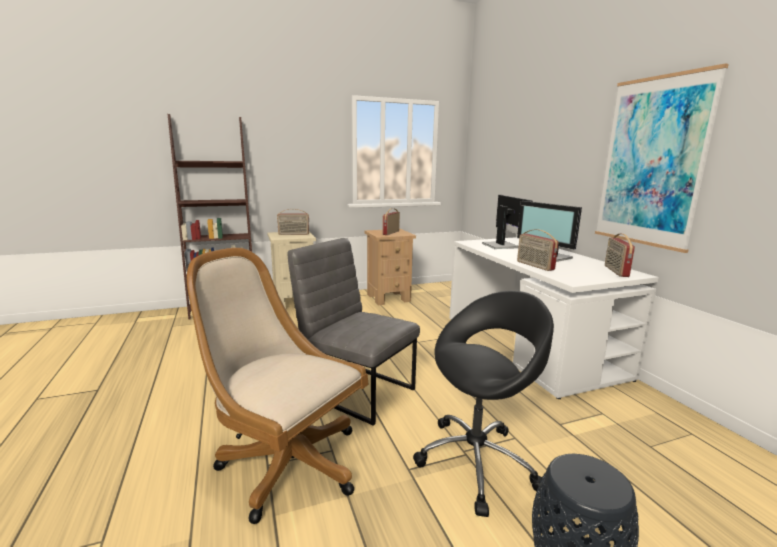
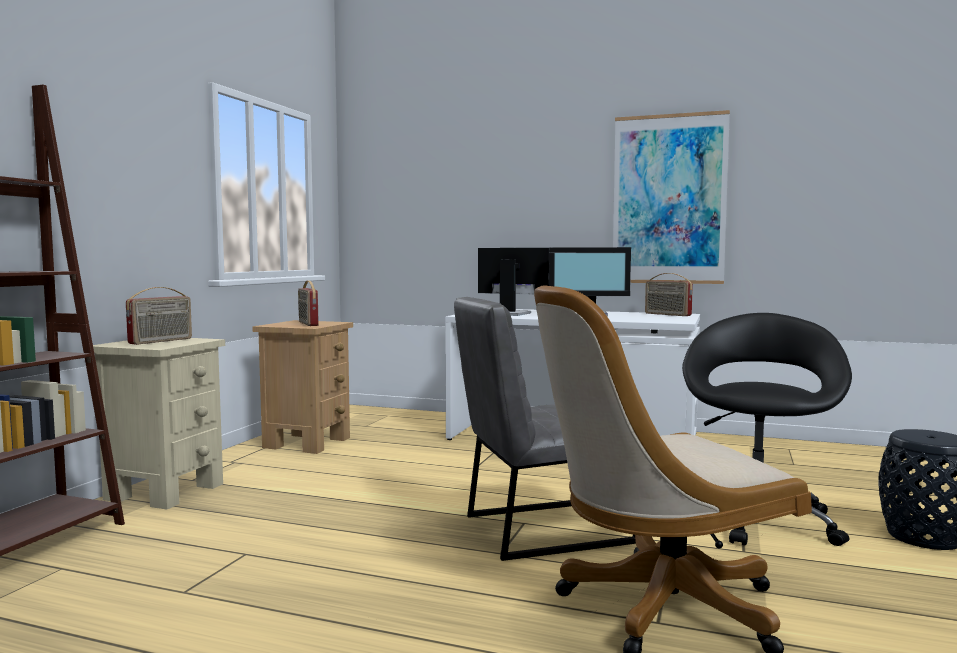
camera: 50 degrees left, 10 degrees down
(534, 266) = (609, 319): radio -> none

